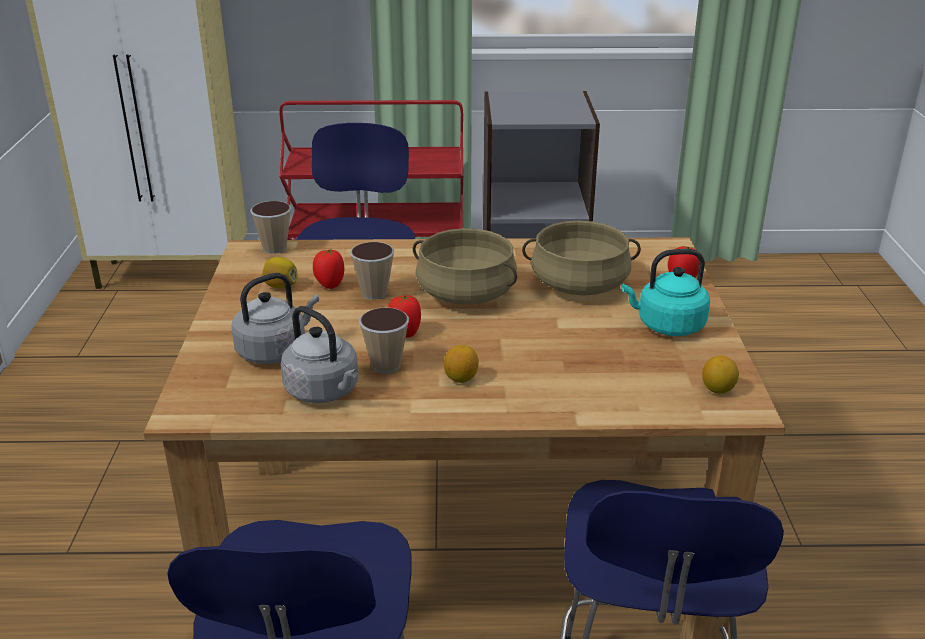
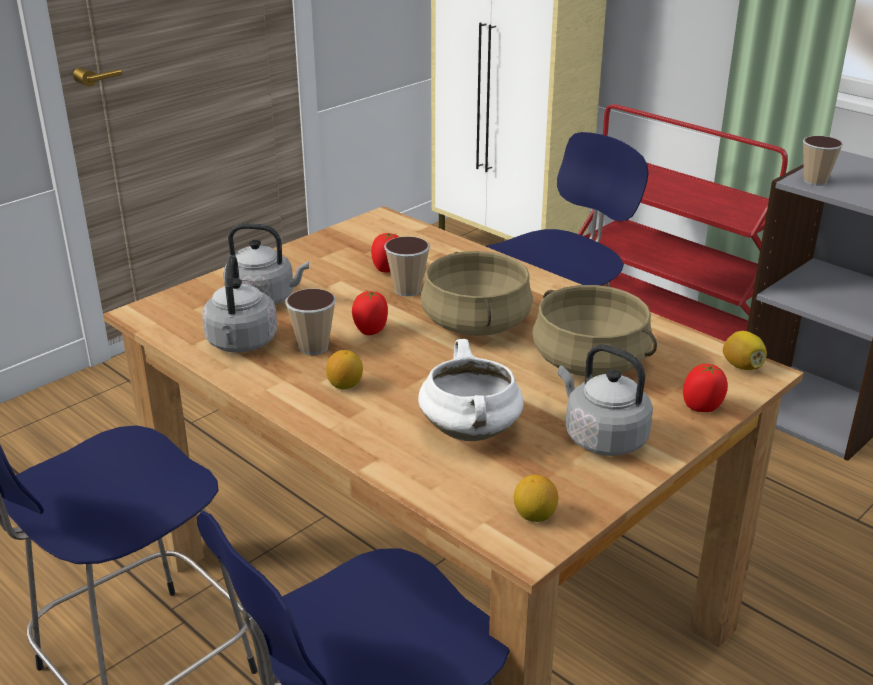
camera: 45 degrees right, 0 degrees up
(274, 248) = (401, 224): cup -> cup (815, 181)
(281, 286) = (353, 255): lemon -> lemon (742, 366)
(596, 363) = (472, 432): none -> white cooking pot
(667, 326) = (601, 438): turquoise kettle -> grey kettle

